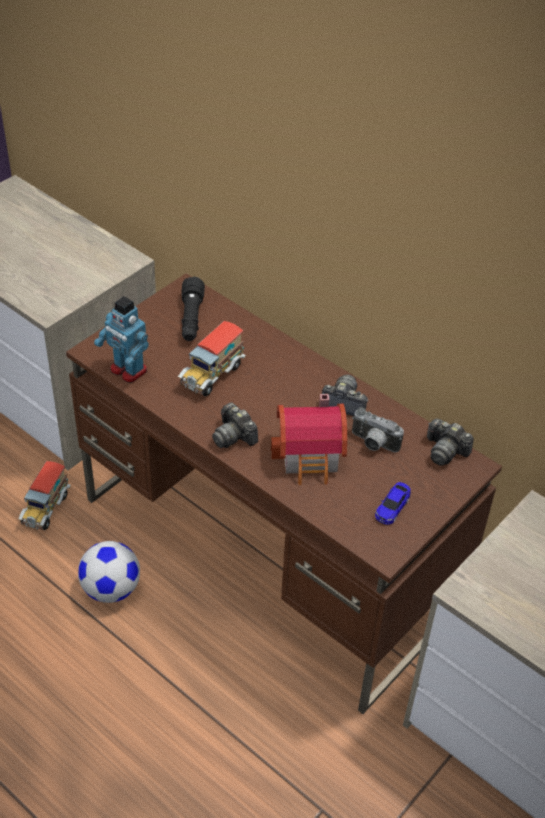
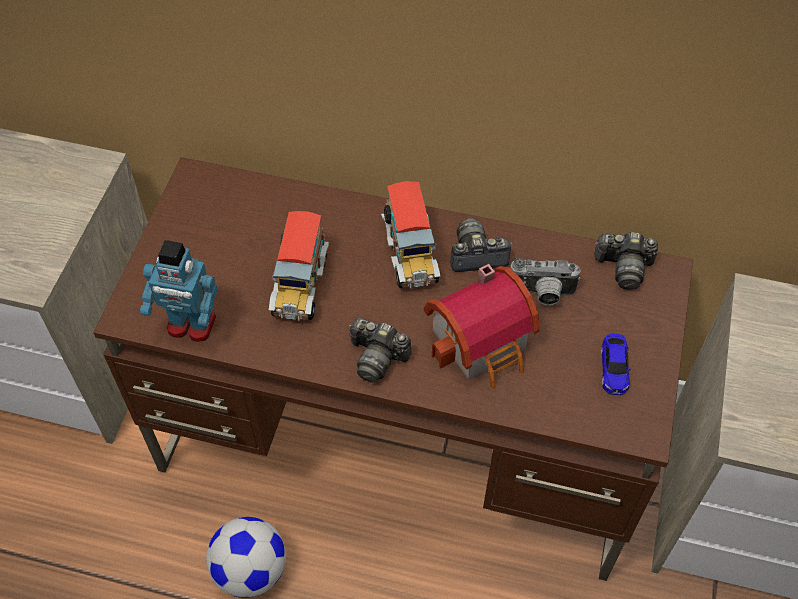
camera: 25 degrees left, 10 degrees up
(45, 508) = (113, 505): toy truck -> toy truck (409, 255)
(191, 319) = (227, 218): black flashlight -> none

